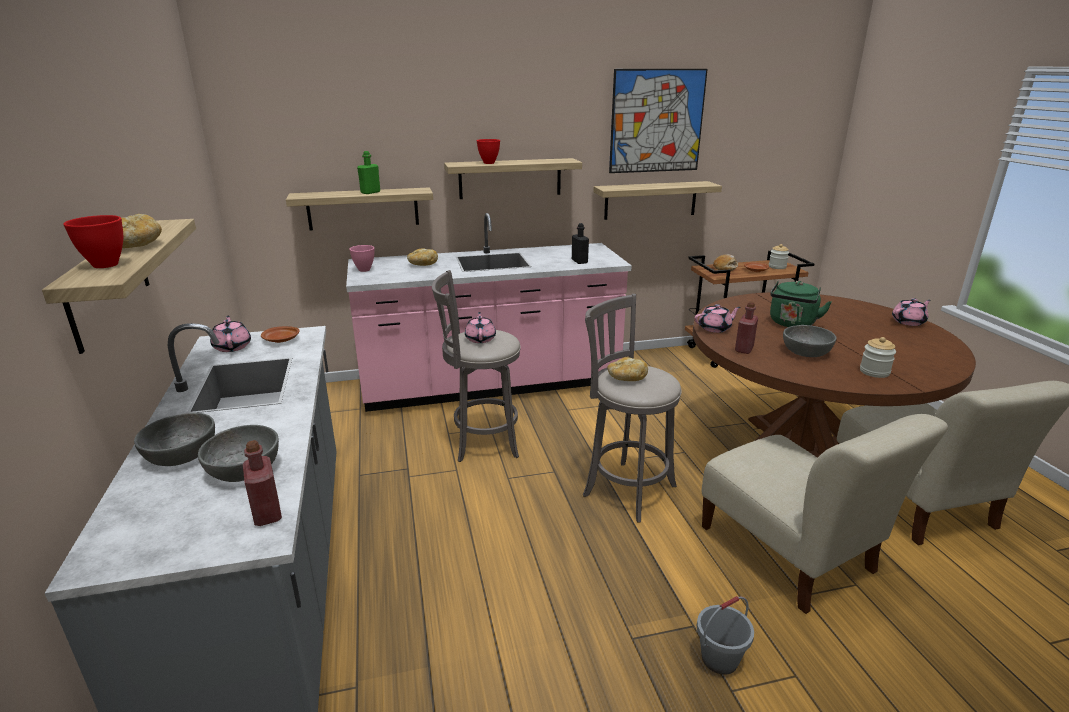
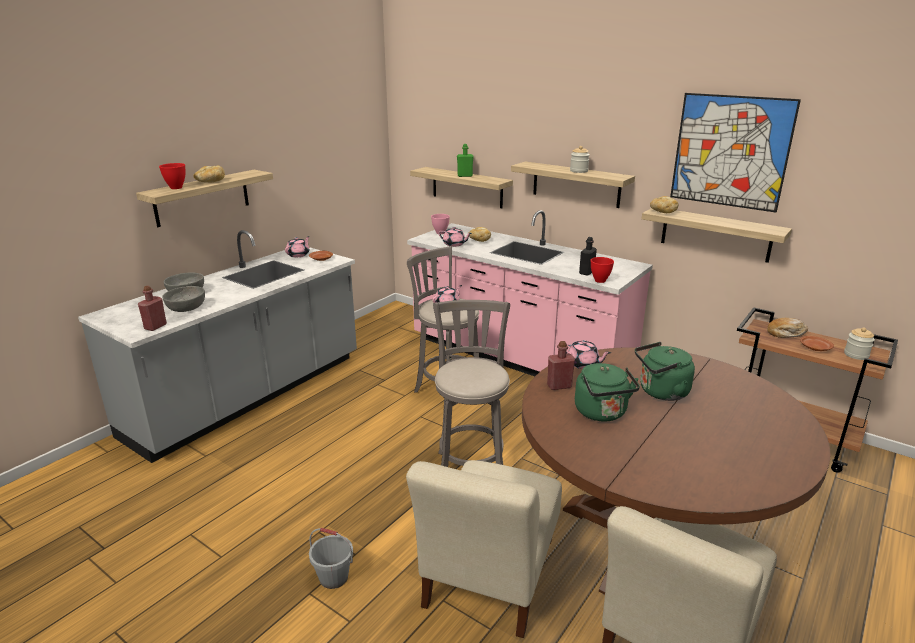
camera: 50 degrees right, 0 degrees up
(489, 163) = (550, 167): red bowl -> red bowl (600, 280)
(626, 378) = (463, 367): bread -> bread (662, 212)
(806, 352) = (602, 413): grey bowl -> green kettle
(874, 372) = (612, 455): jar -> jar (579, 171)
(908, 322) = (798, 451): pink teapot -> pink teapot (454, 244)

